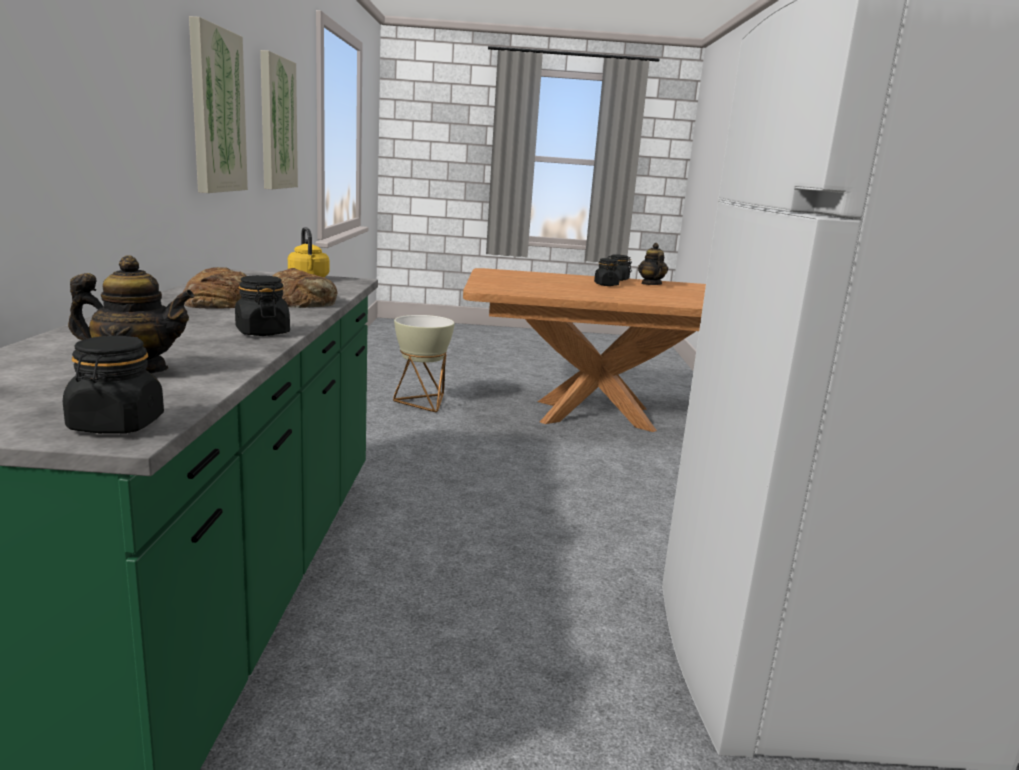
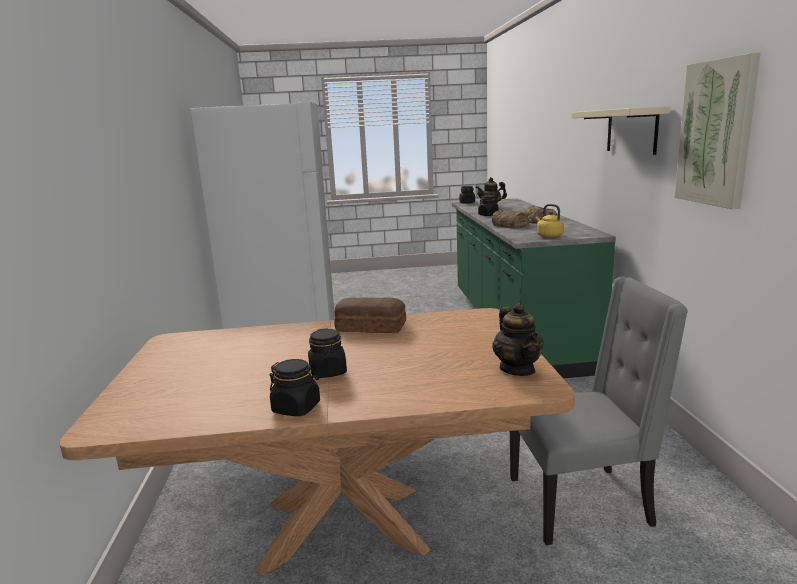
camera: 175 degrees right, 0 degrees up
(216, 111) = (631, 130): picture -> beige shelf
(422, 402) = (582, 502): planter -> grey chair
(581, 295) = (370, 326): none -> bread
(651, 284) = (239, 400): teapot -> teapot (517, 369)

